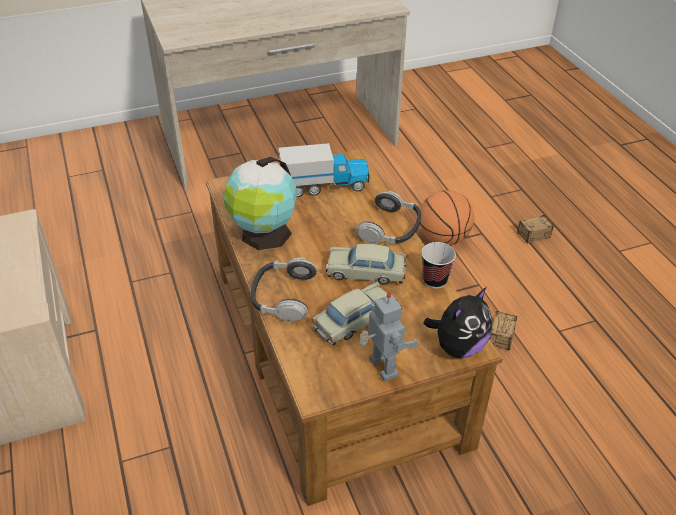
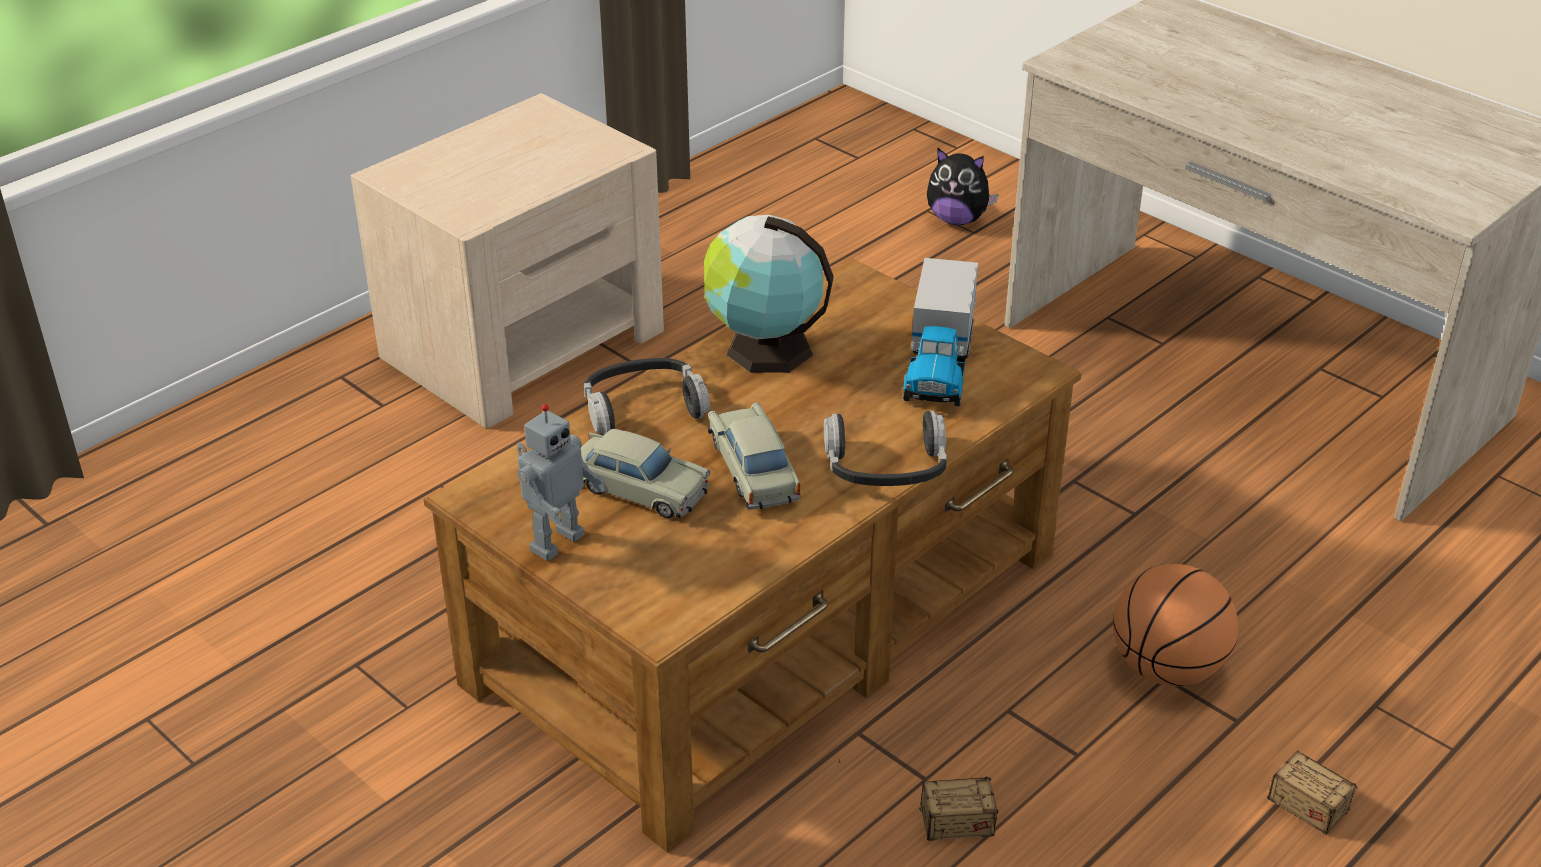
camera: 65 degrees right, 5 degrees down
(324, 185) = (938, 367): toy truck -> toy truck turned 45 degrees clockwise
(435, 280) = (789, 546): cup -> none
(458, 346) = (648, 608): plush toy -> plush toy (957, 219)

